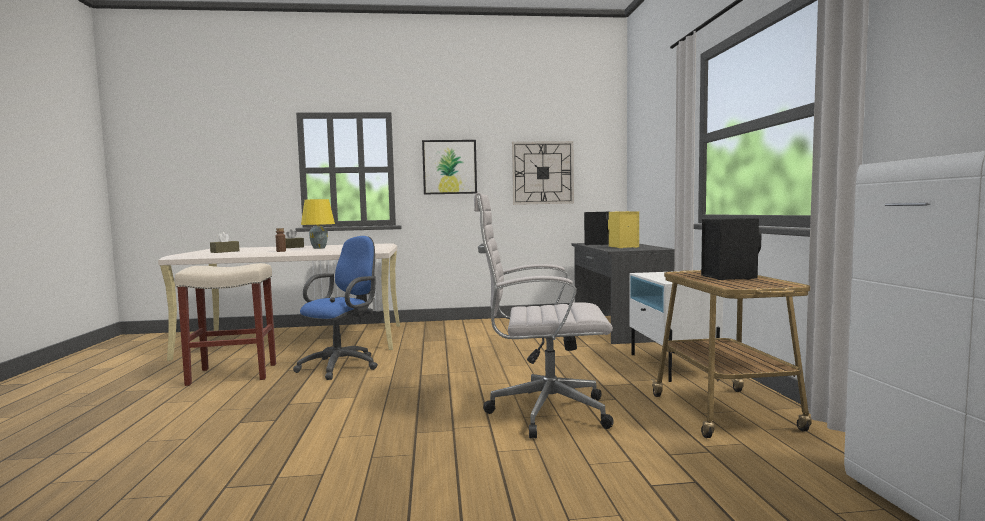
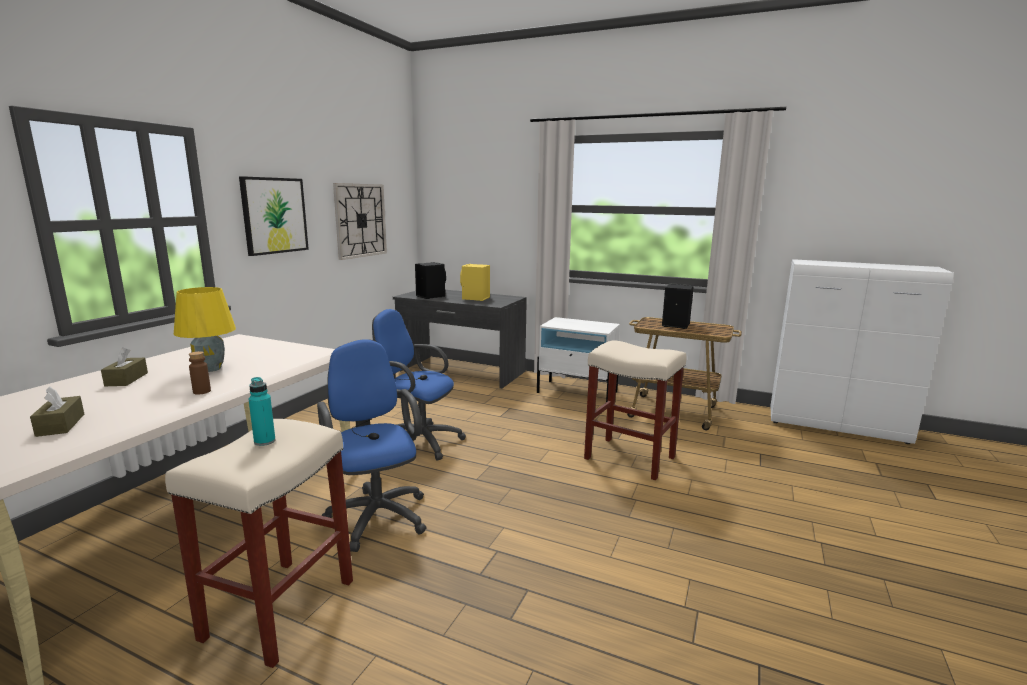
camera: 60 degrees left, 10 degrees up
(231, 266) = (264, 441): none -> turquoise bottle
(457, 349) = (418, 442): none -> blue office chair
(543, 412) = (628, 458): white office chair -> beige stool

